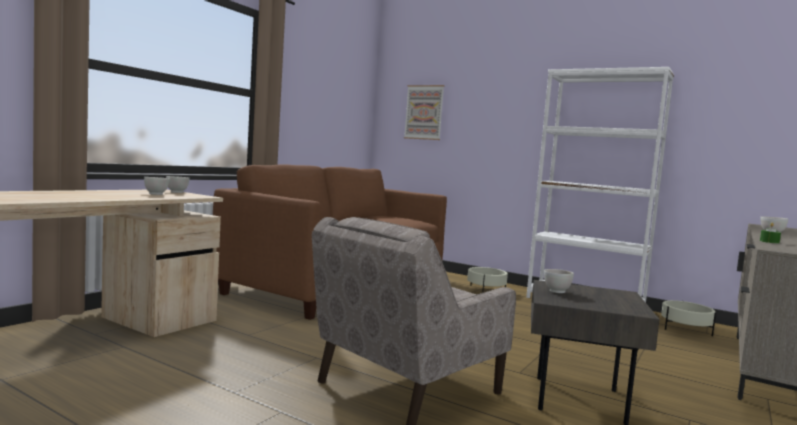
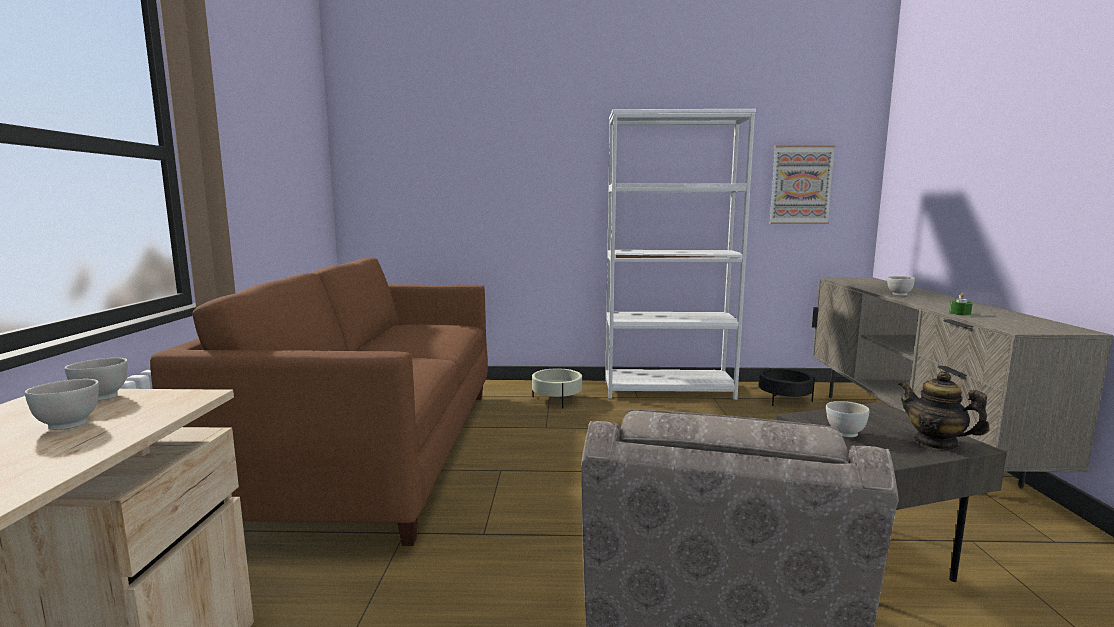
camera: 30 degrees left, 5 degrees up
(424, 112) = (417, 167): picture -> picture (800, 185)
(613, 306) = (935, 443): none -> teapot
(685, 329) = (784, 399): beige planter -> black planter

